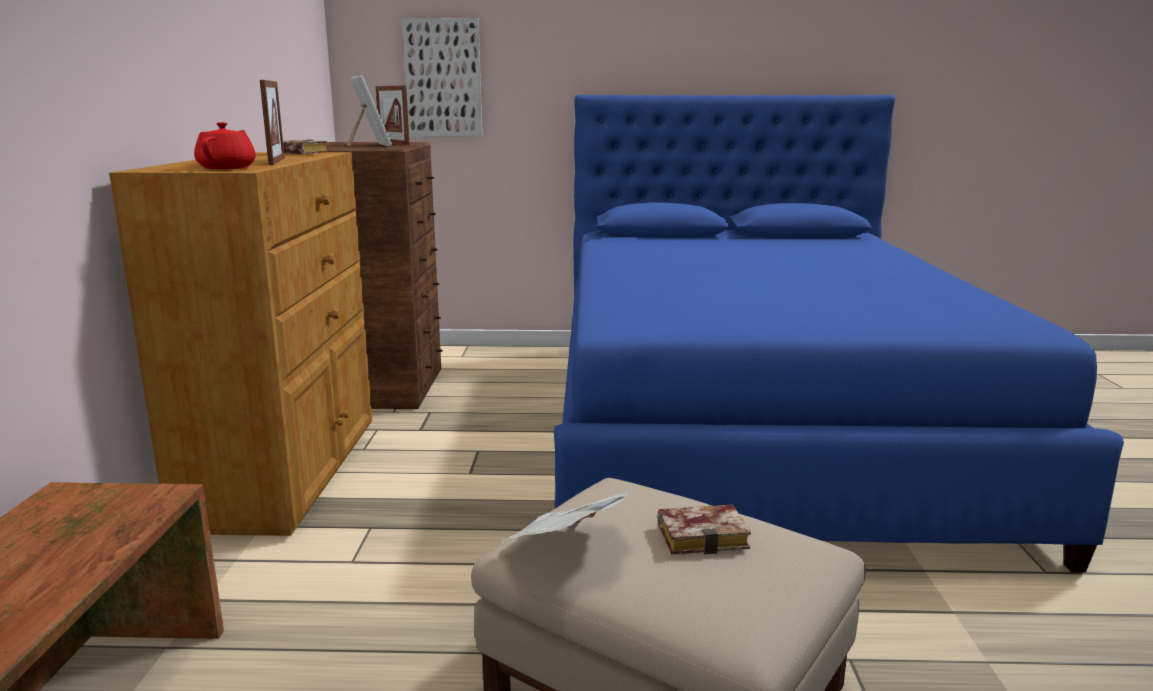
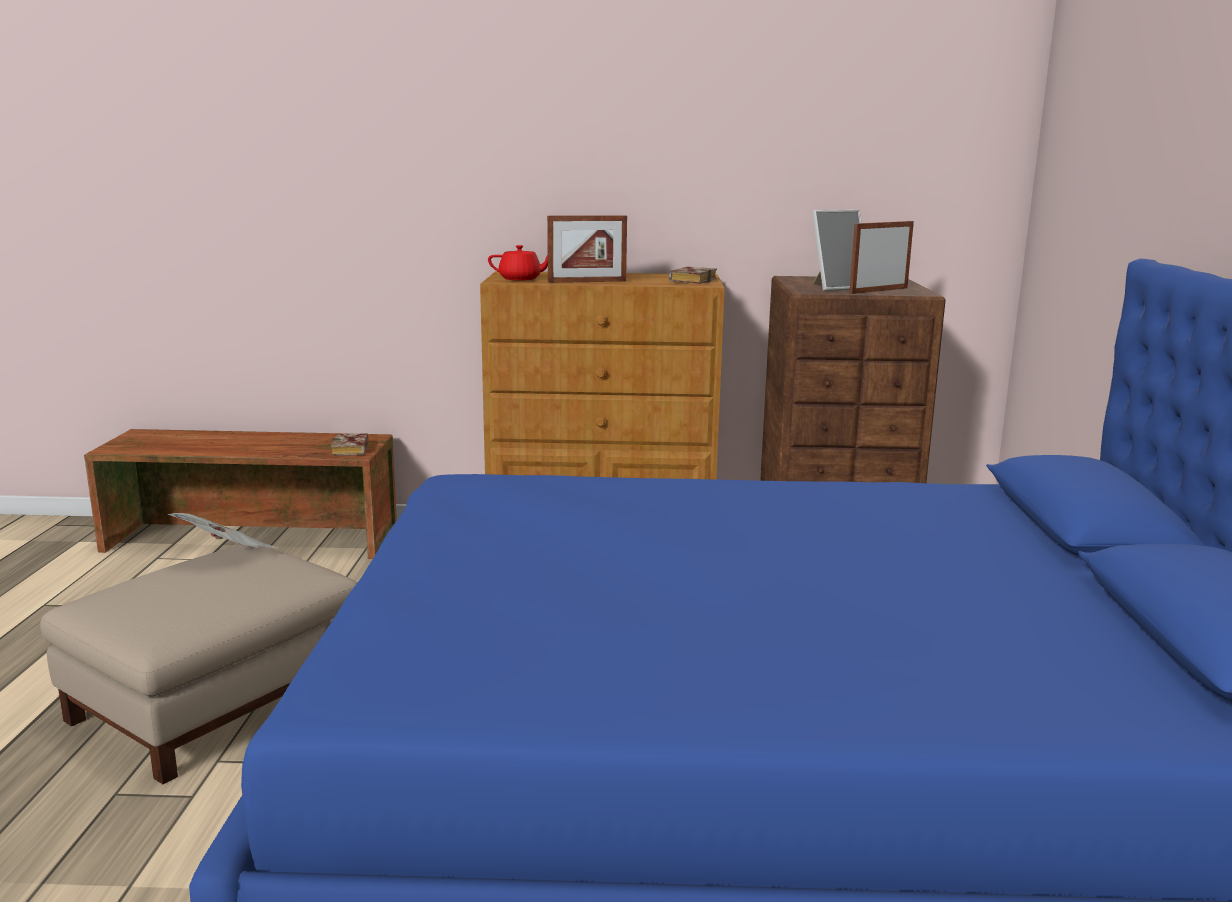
camera: 90 degrees right, 0 degrees up
(443, 78) = (1086, 214): picture -> none
(705, 536) = (197, 592): book -> book (351, 450)

